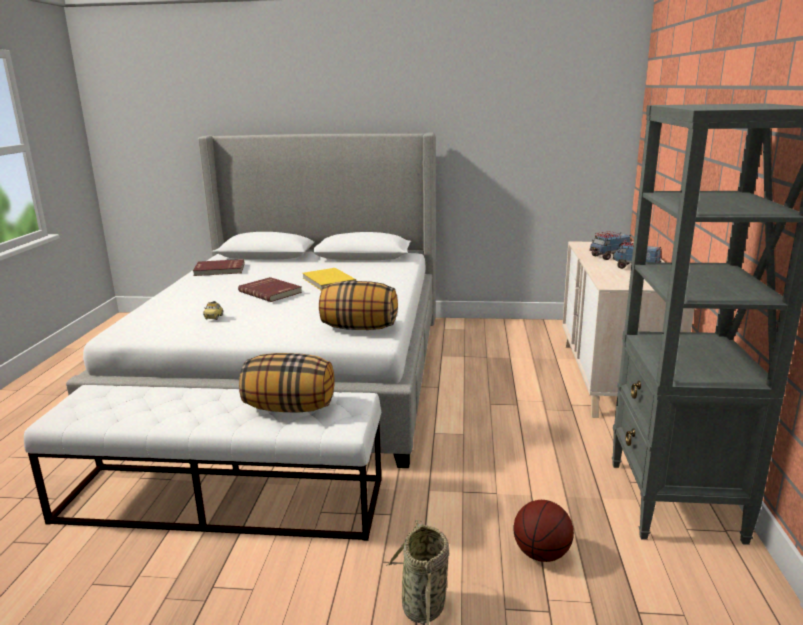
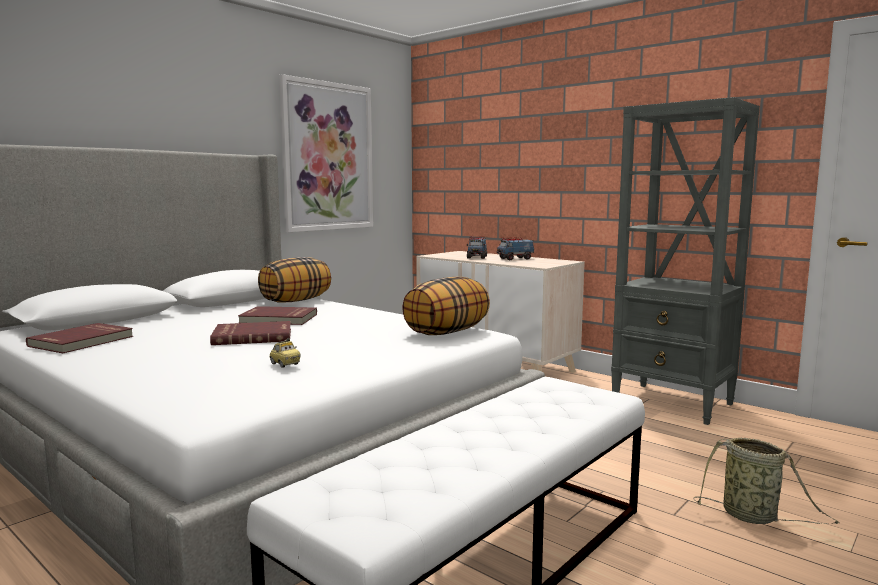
camera: 55 degrees left, 10 degrees down
(290, 408) = (536, 405): pillow -> pillow (296, 301)
(328, 281) = (278, 319): yellow book -> red book
(514, 129) = (328, 157): none -> picture
(541, 554) = (705, 456): basketball -> none

